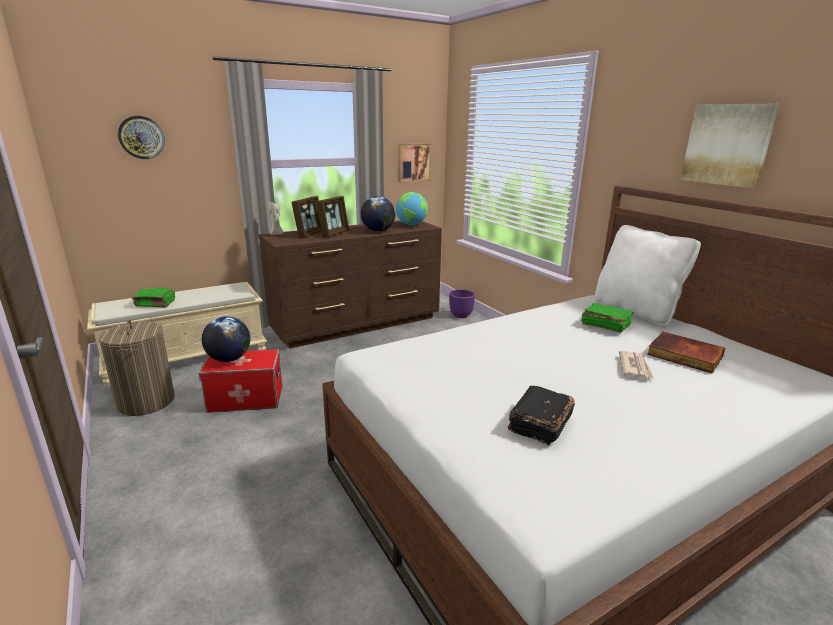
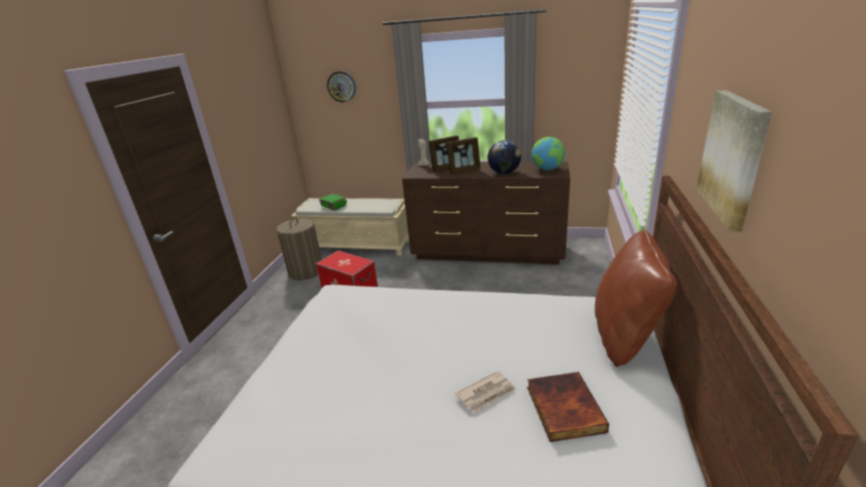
camera: 45 degrees right, 5 degrees up
(229, 359) = (340, 259): globe -> none
(413, 162) = (576, 102): picture -> none
(461, 315) = (591, 269): purple planter -> none
(539, 424) = (322, 398): black book -> none
(604, 325) = (552, 338): green book -> none
(635, 311) = (624, 336): white pillow -> brown pillow

